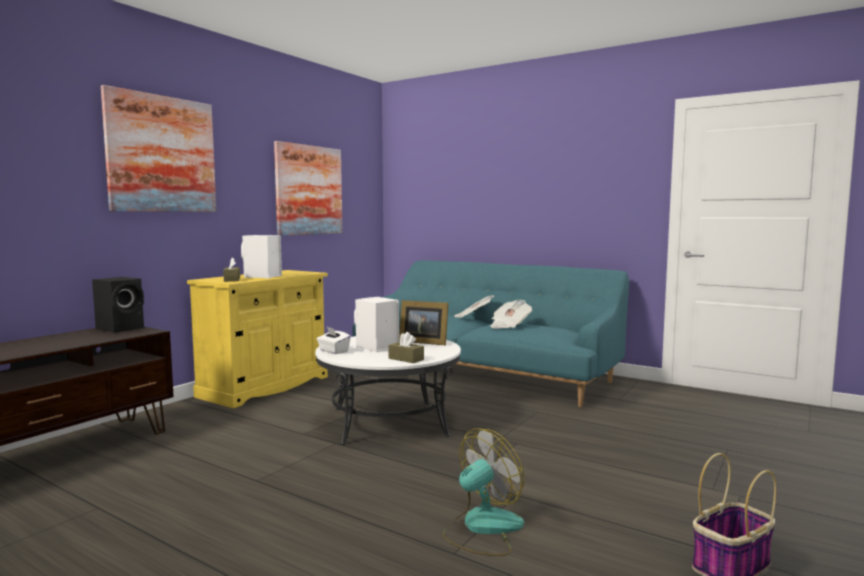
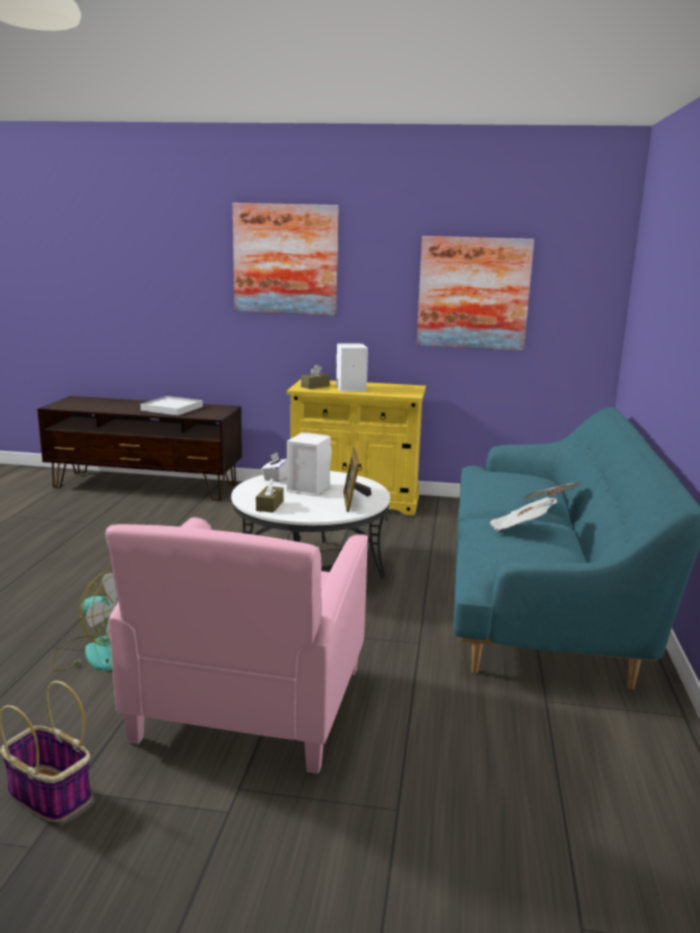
camera: 65 degrees right, 10 degrees up
(66, 339) = (172, 408): none -> white tray
(122, 328) = (219, 409): black speaker -> none
(604, 472) = (249, 705): none -> pink armchair

